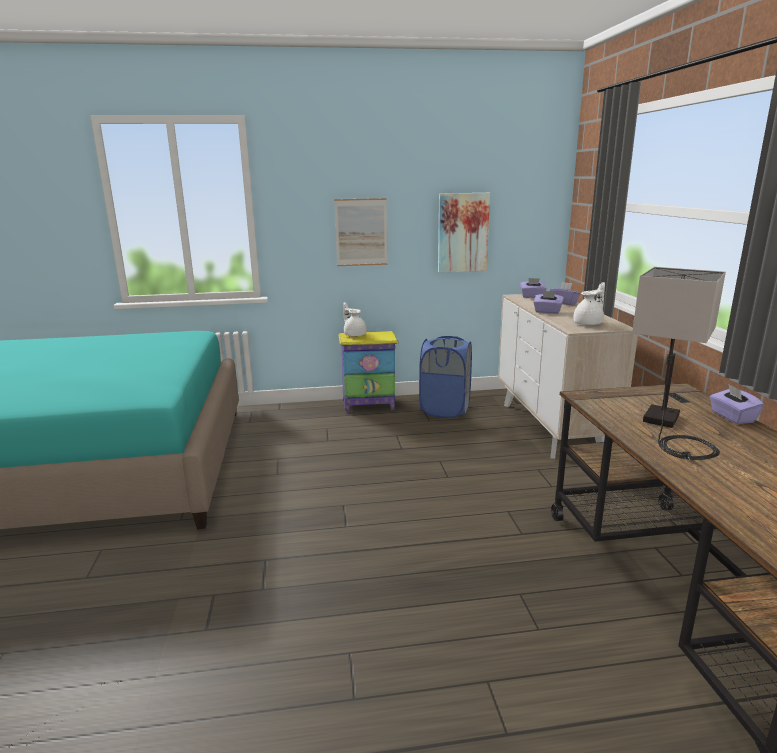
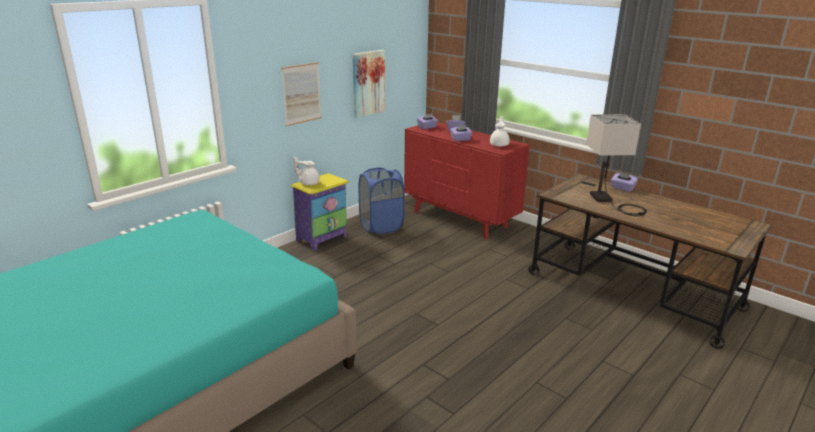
camera: 40 degrees left, 5 degrees up
(550, 427) = (460, 219): white dresser -> red dresser

